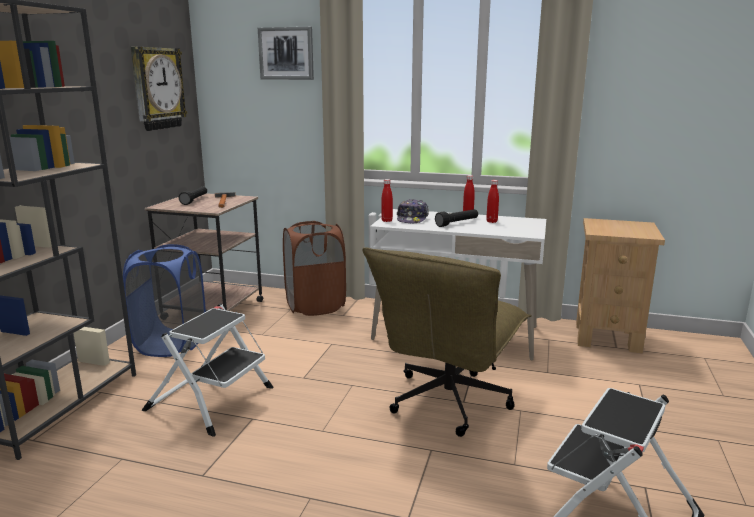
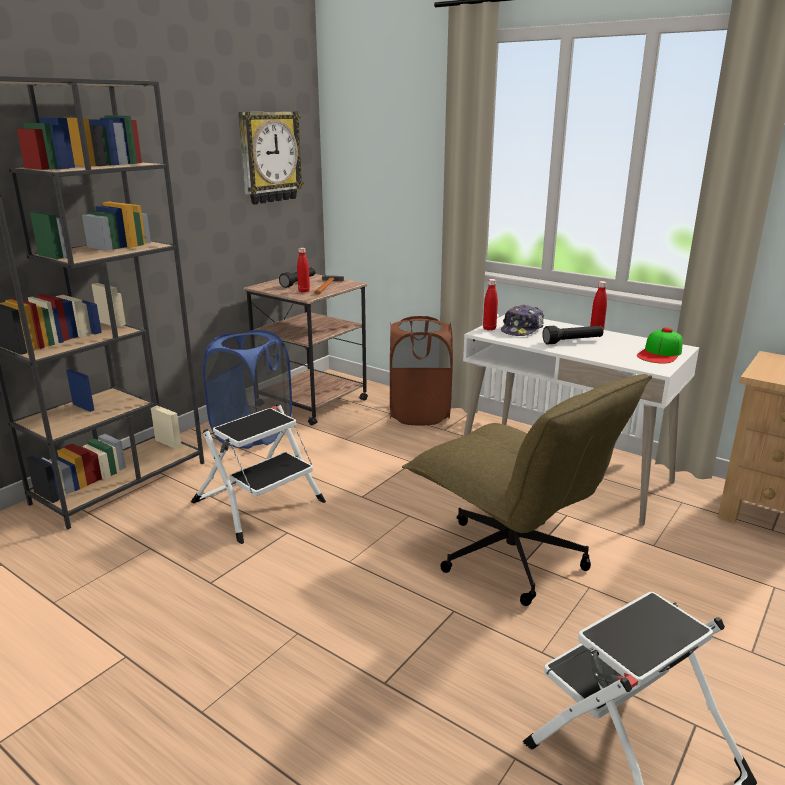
camera: 20 degrees right, 5 degrees up
(286, 53) = (412, 117): picture -> none
(449, 400) = (509, 555): beige office chair -> beige office chair turned 90 degrees counterclockwise
(491, 221) = (620, 344): red bottle -> red bottle (304, 291)
(524, 225) = (660, 353): none -> cap

